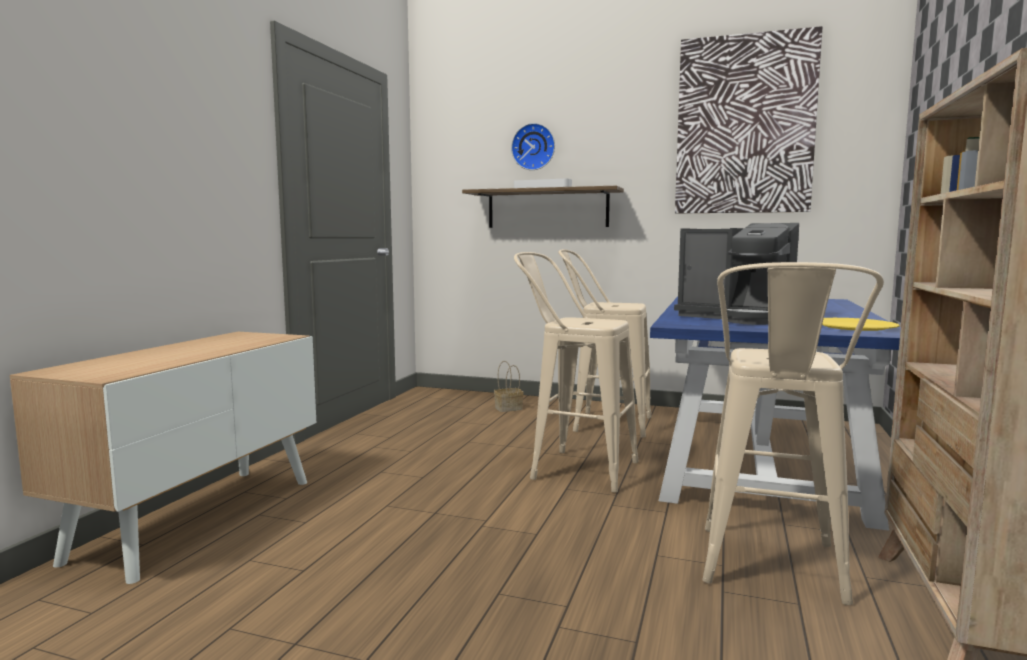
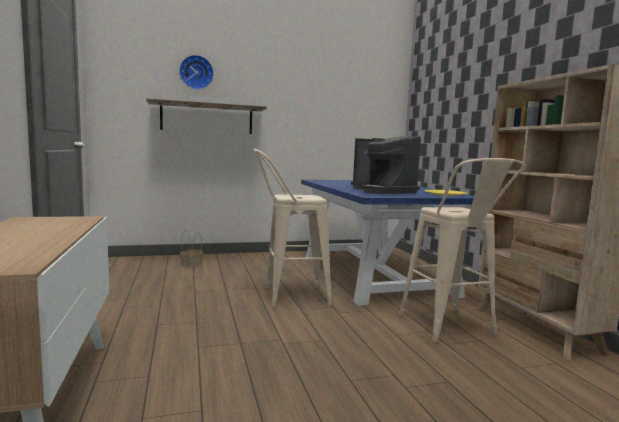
camera: 35 degrees left, 0 degrees up
(602, 423) = (267, 266): beige stool -> none
(736, 318) = (382, 191): coffee machine -> coffee machine turned 60 degrees clockwise
(744, 125) = (333, 77): picture -> none

